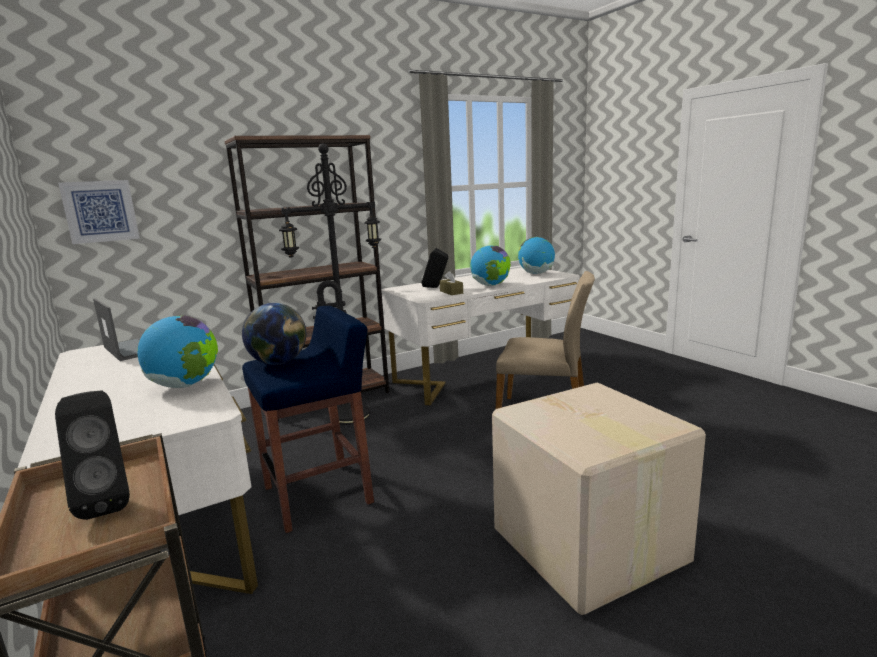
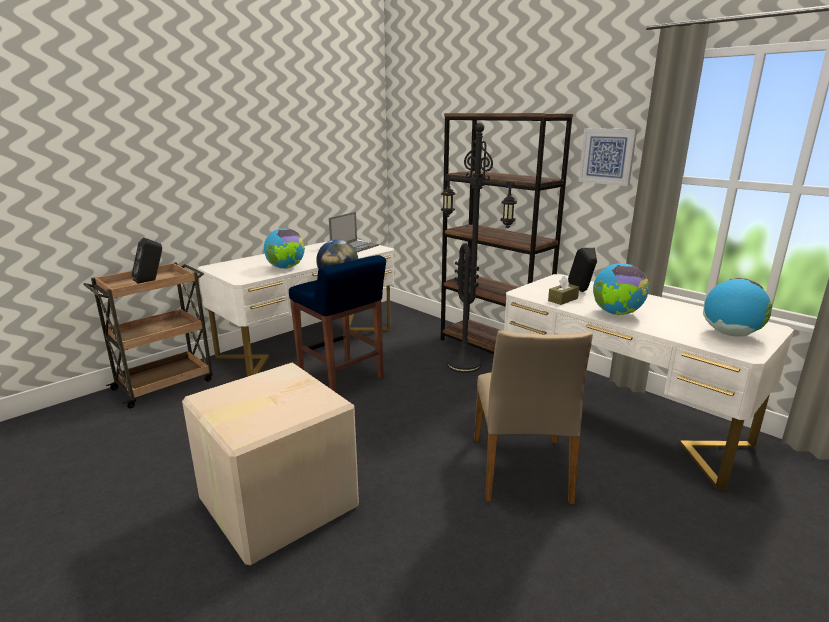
camera: 75 degrees right, 5 degrees up
(100, 211) = (409, 159): picture -> picture (607, 156)

